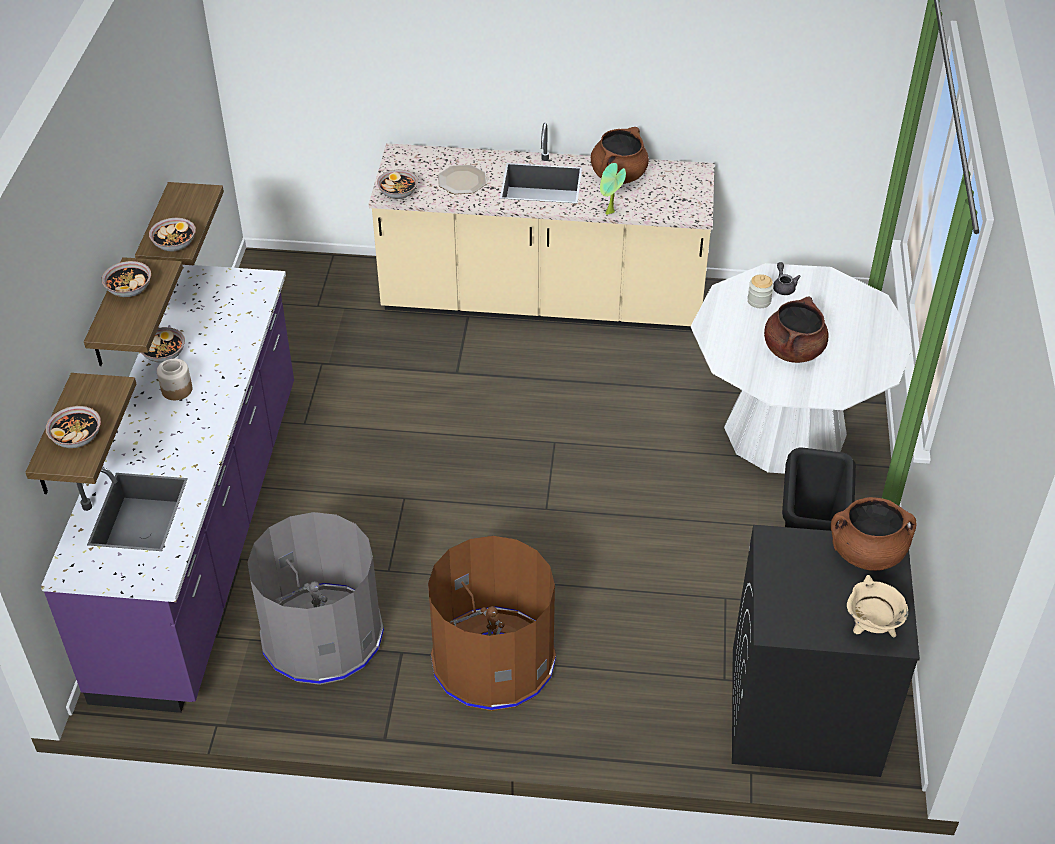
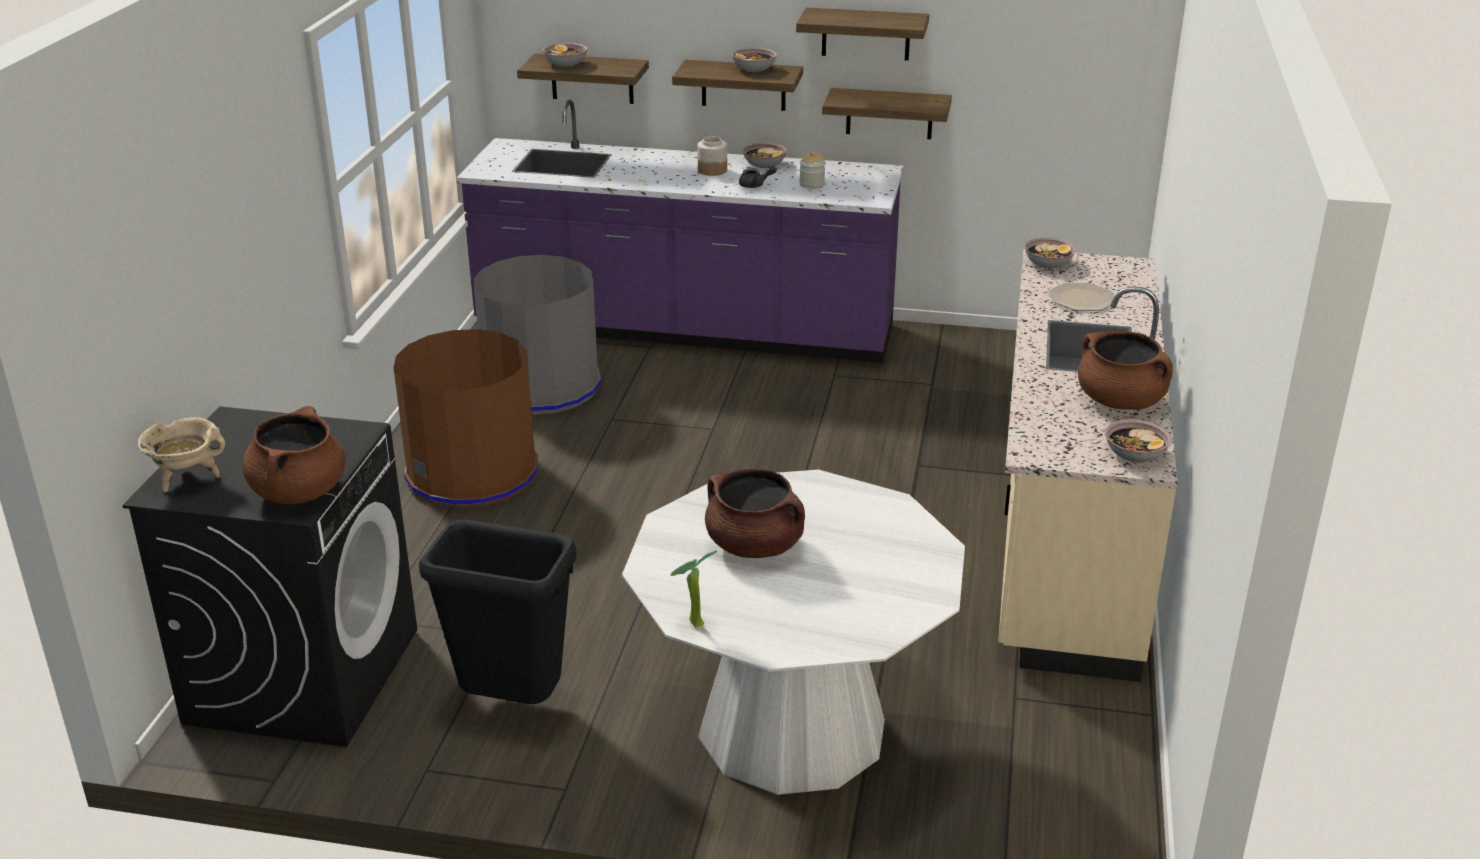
camera: 95 degrees right, 15 degrees down
(133, 188) = (866, 34): none -> shelf
(174, 244) = (846, 99): bowl -> bowl (1135, 454)
(610, 214) = (1023, 389): potted plant -> potted plant (692, 623)
(759, 301) = (870, 529): jar -> jar (812, 184)
(783, 286) = (905, 555): grey teapot -> grey teapot (755, 185)

